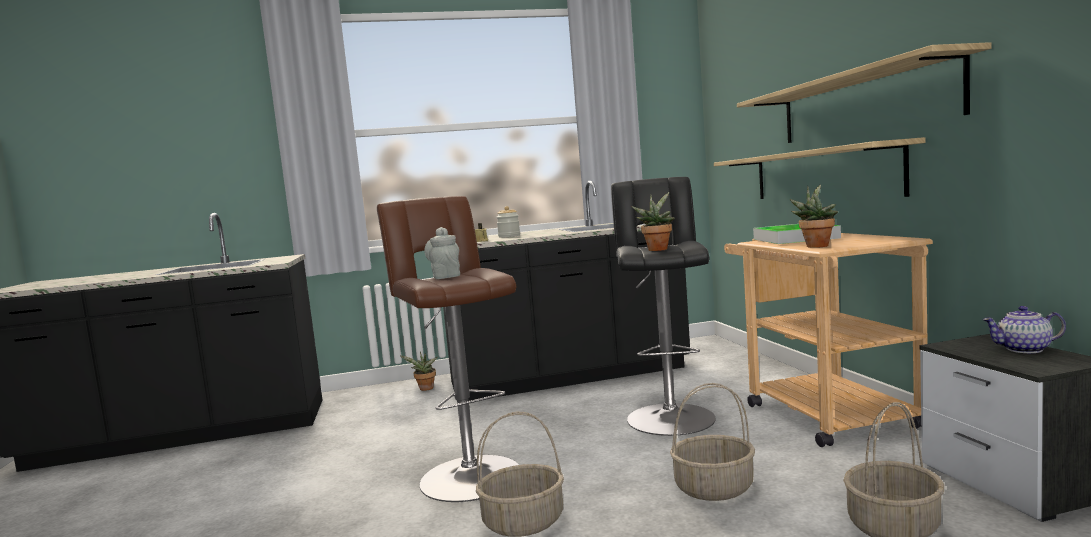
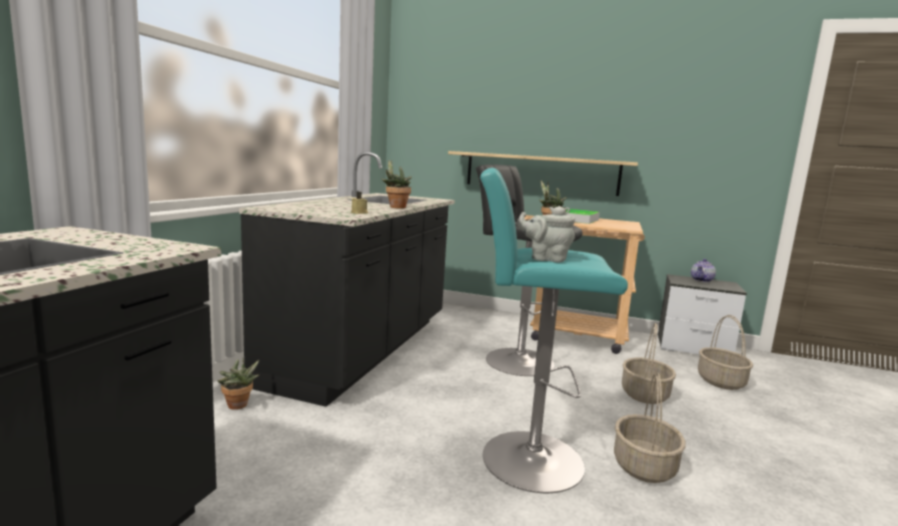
camera: 60 degrees left, 5 degrees up
(467, 474) = (524, 459): brown stool -> turquoise stool
(509, 236) = (347, 207): jar -> none
(816, 246) = (615, 226): potted plant -> potted plant (395, 207)
(861, 104) = (587, 133): shelf -> none

